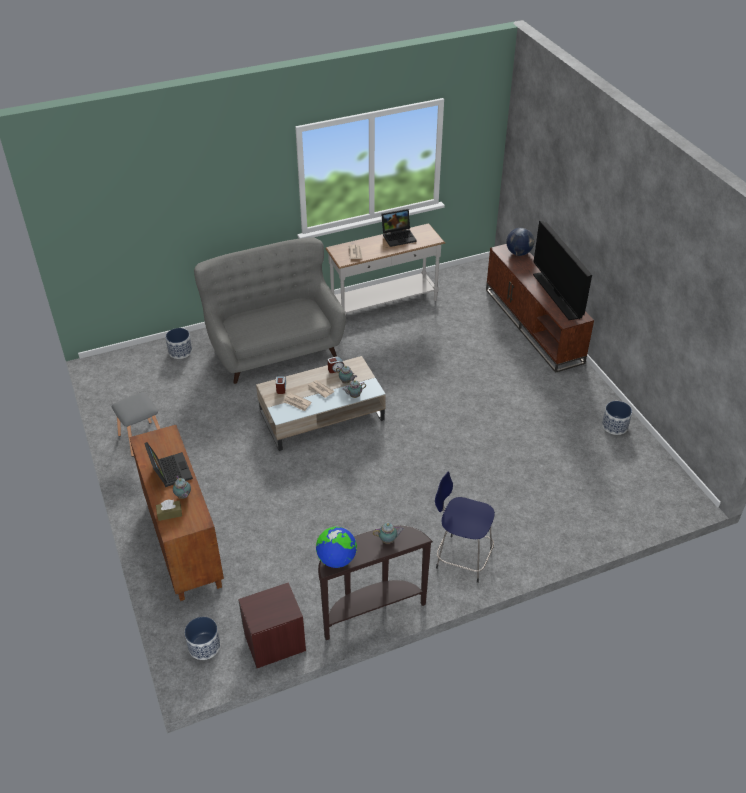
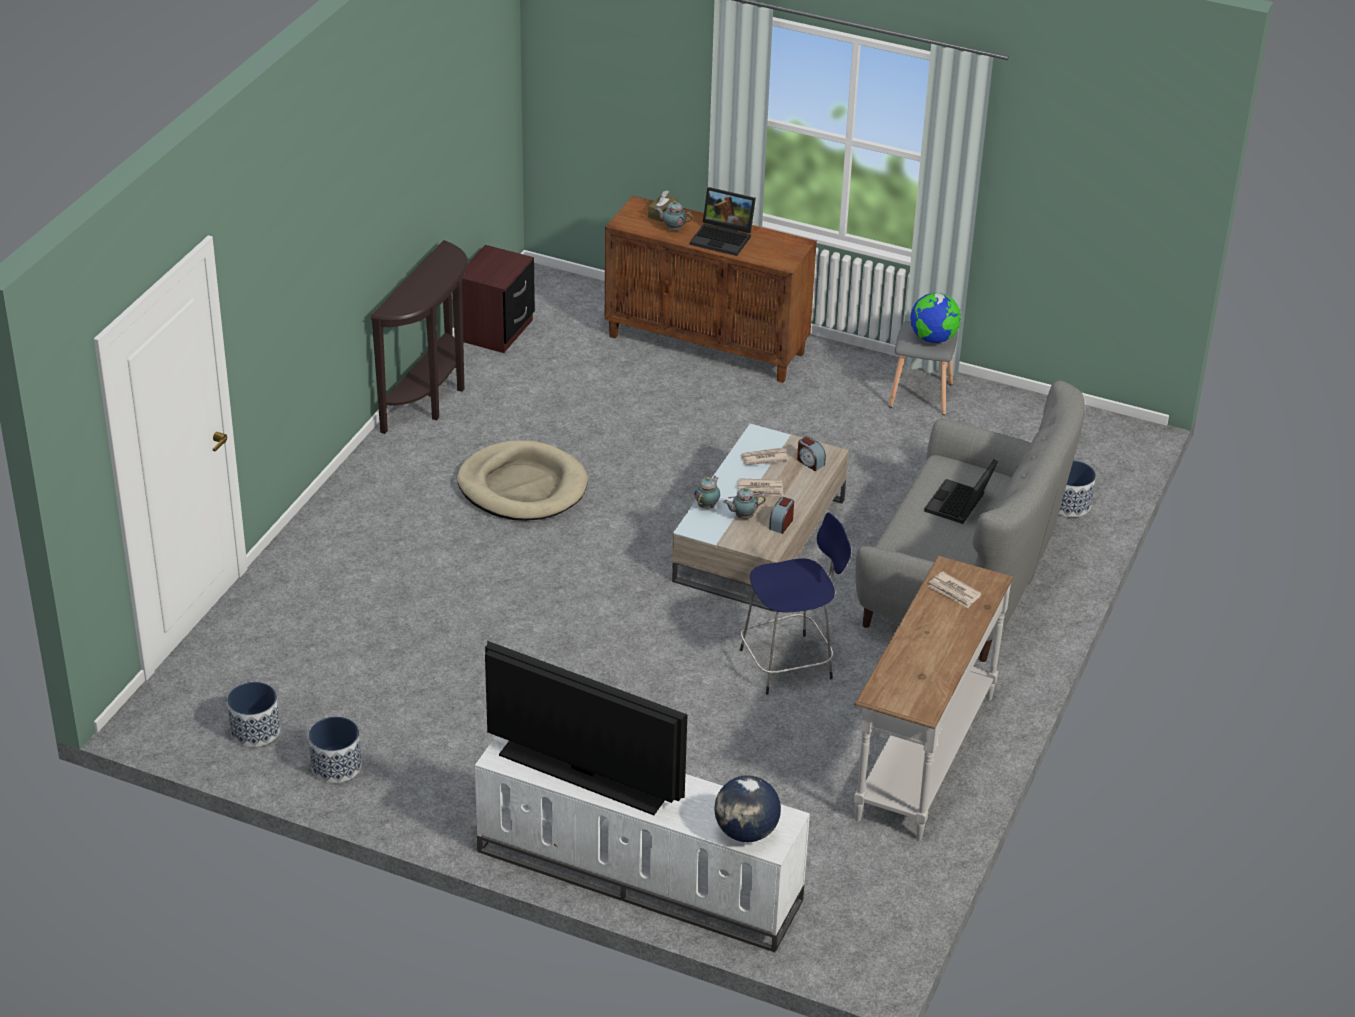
camera: 135 degrees right, 5 degrees down
(204, 646) = (557, 296): planter -> planter (255, 731)
(336, 559) = (447, 257): globe -> globe (933, 339)
(388, 540) = (415, 293): teapot -> none
(390, 513) = (522, 487): none -> beige dog bed
(399, 236) = (939, 664): laptop -> laptop (960, 505)
(461, 558) = (387, 491): blue stool -> blue stool (789, 663)
(534, 325) = (636, 876): brown tv stand -> white tv stand

